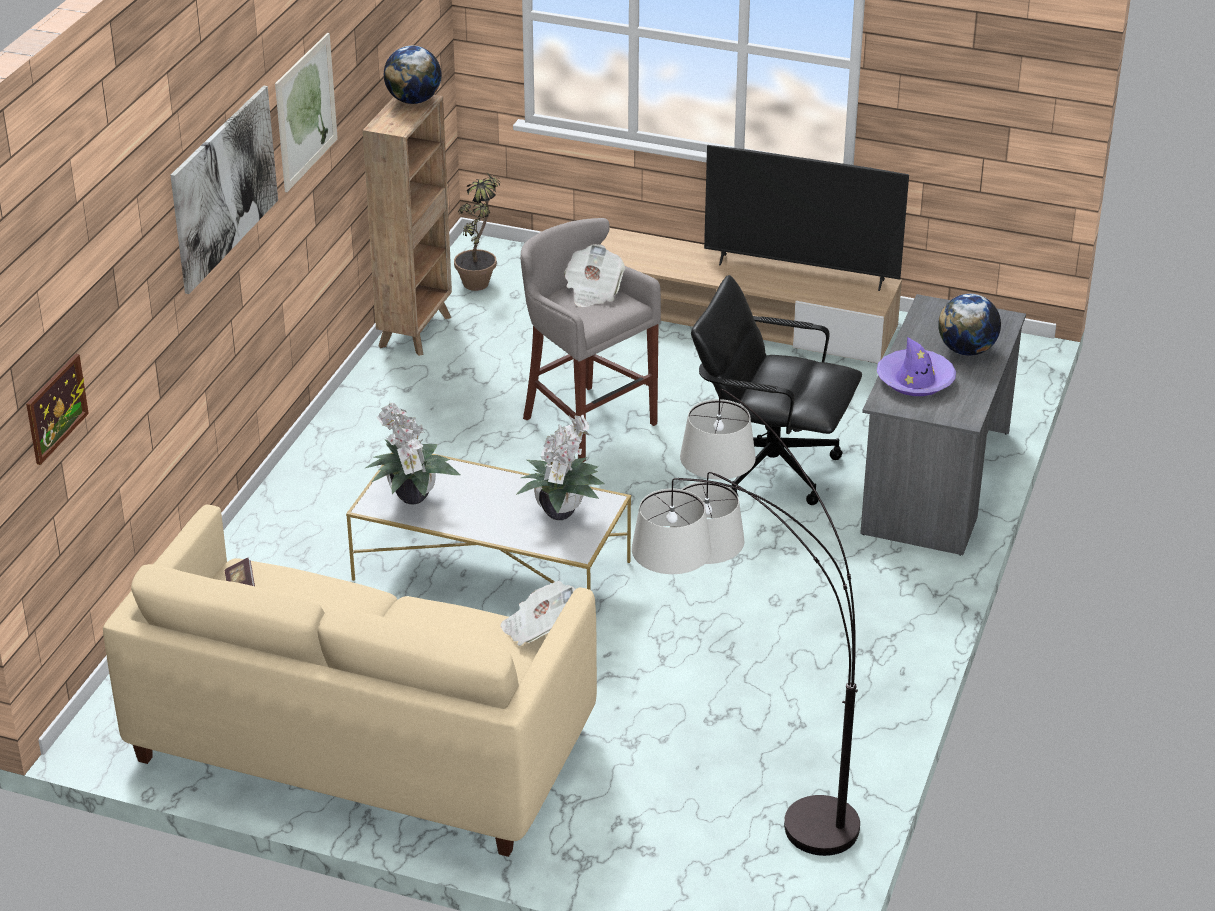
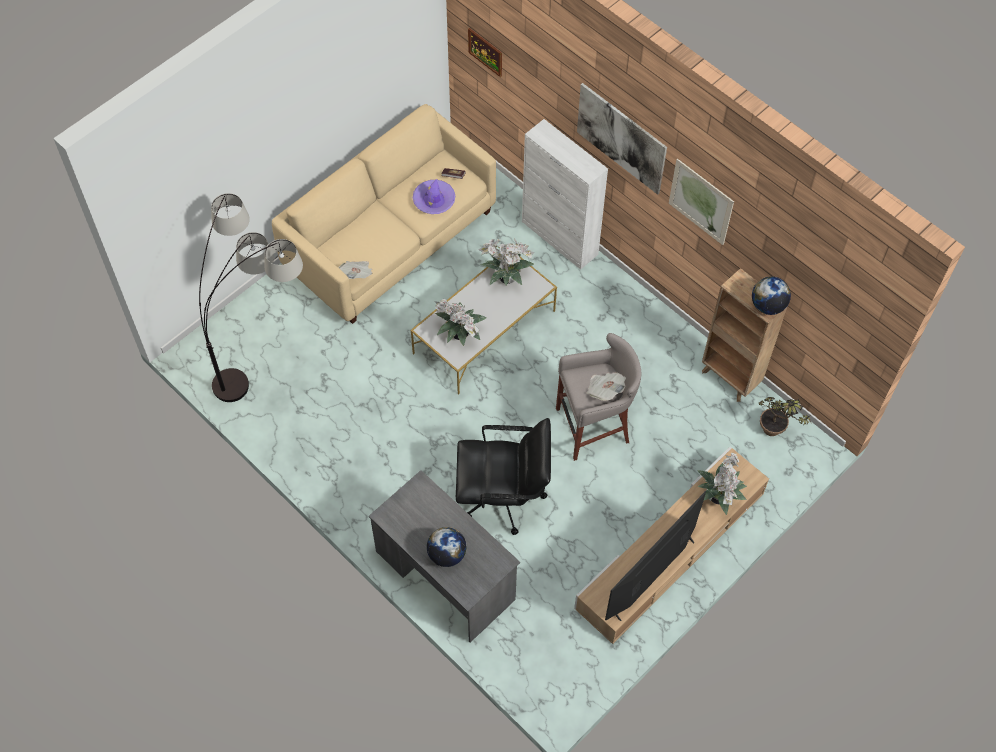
camera: 115 degrees right, 25 degrees up
(244, 547) = (560, 238): none -> white cabinet
(641, 251) = (719, 496): none -> potted plant
(769, 467) = (503, 497): black office chair -> black office chair turned 45 degrees clockwise
(915, 380) = (432, 511): purple hat -> purple hat (434, 200)

